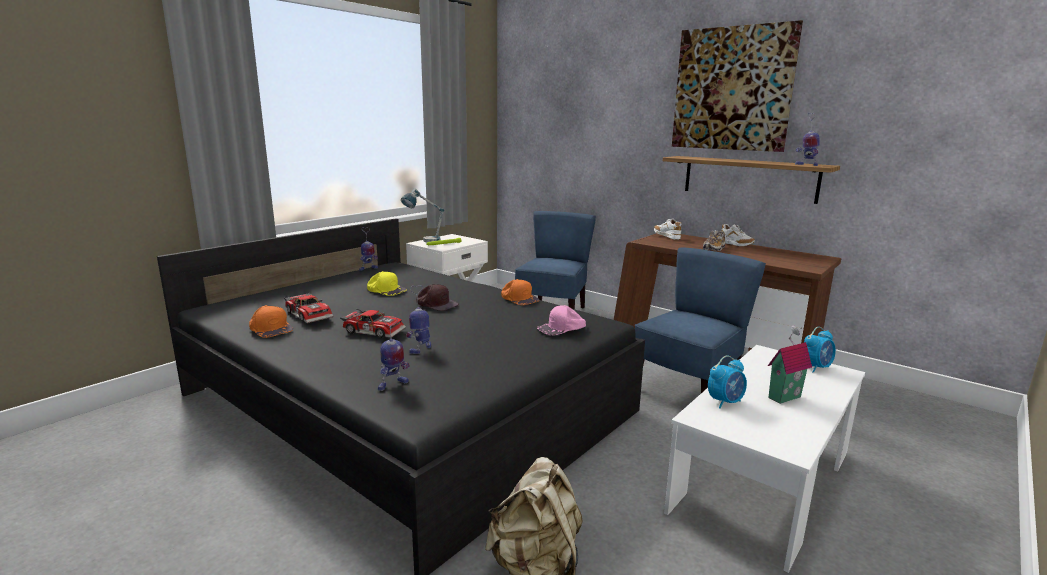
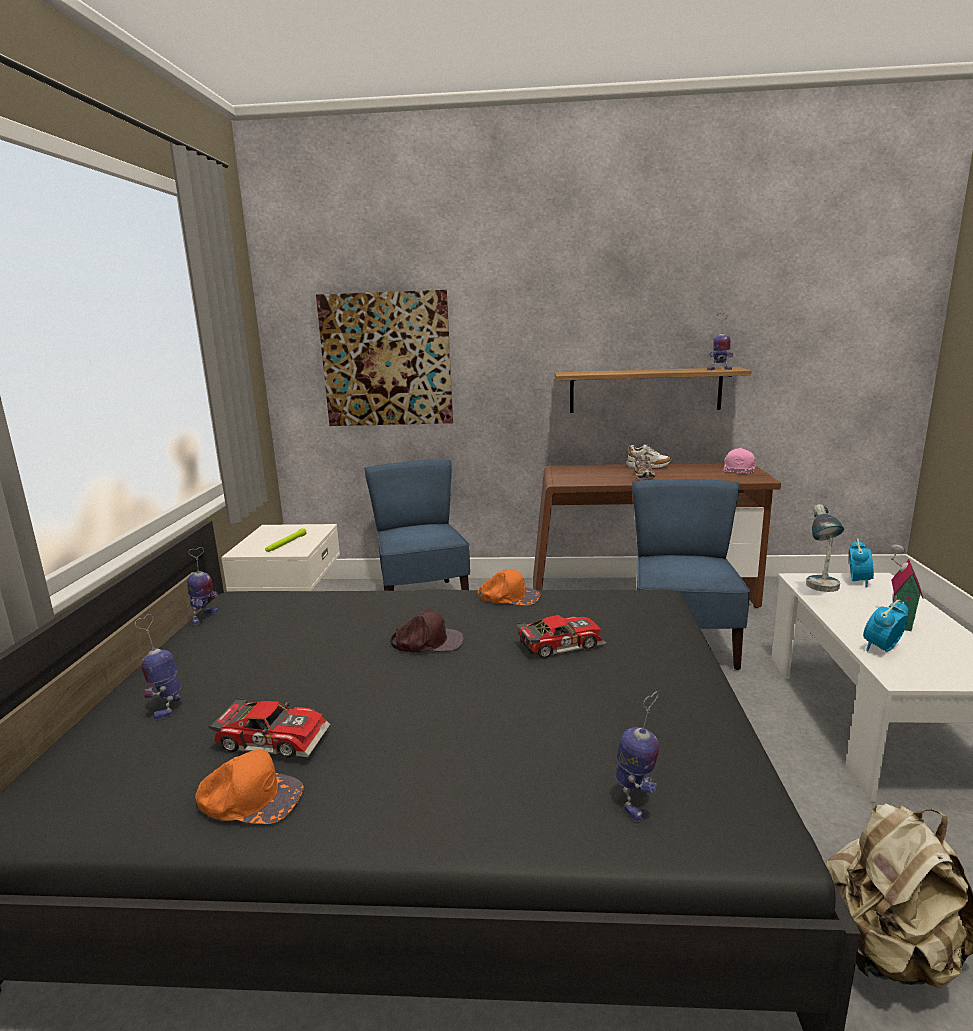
camera: 35 degrees left, 0 degrees up
(375, 330) = (429, 720): toy car -> toy car (559, 643)
(386, 290) = (309, 645): yellow cap -> none
(421, 349) = (550, 722): toy robot -> toy robot (168, 706)
(424, 241) = (245, 547): table lamp -> table lamp (821, 590)
(562, 328) = (636, 621): pink cap -> pink cap (740, 469)
(667, 237) = (569, 471): white shoe -> none
(725, 402) = (881, 648): alarm clock -> alarm clock turned 150 degrees counterclockwise
(732, 89) = (615, 289): picture -> picture (386, 360)

